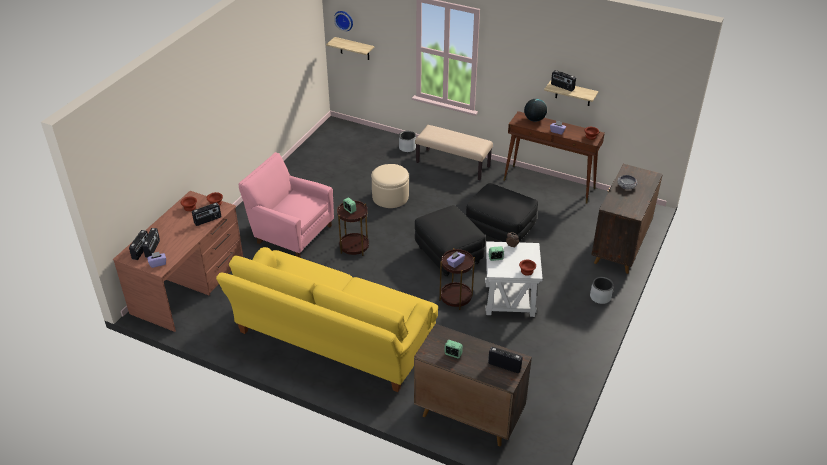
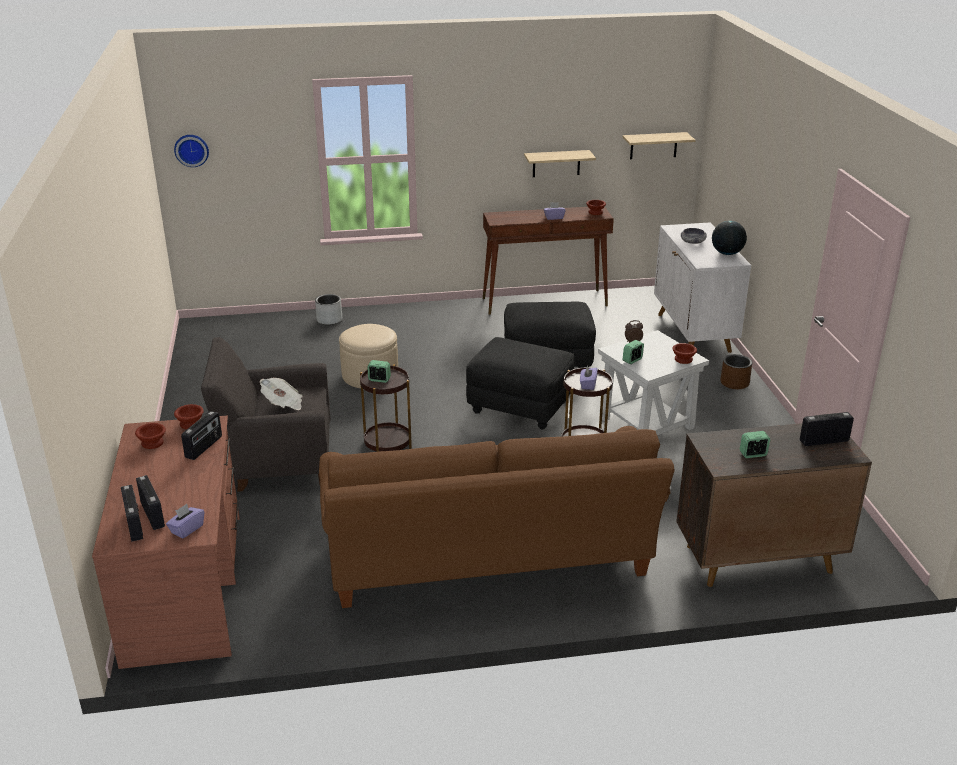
camera: 35 degrees left, 10 degrees down
(290, 233) = (276, 461): pink armchair -> grey armchair
(292, 204) = (283, 404): none -> newspaper
(332, 340) = (488, 557): yellow sofa -> brown sofa
(354, 49) = (213, 192): shelf -> shelf (653, 145)
(453, 164) = (409, 318): beige bench -> none
(534, 119) = (513, 214): globe -> globe (727, 253)
(562, 87) = (546, 155): radio -> none
(600, 297) = (734, 383): grey planter -> brown planter
(620, 248) = (694, 333): brown cabinet -> white cabinet

